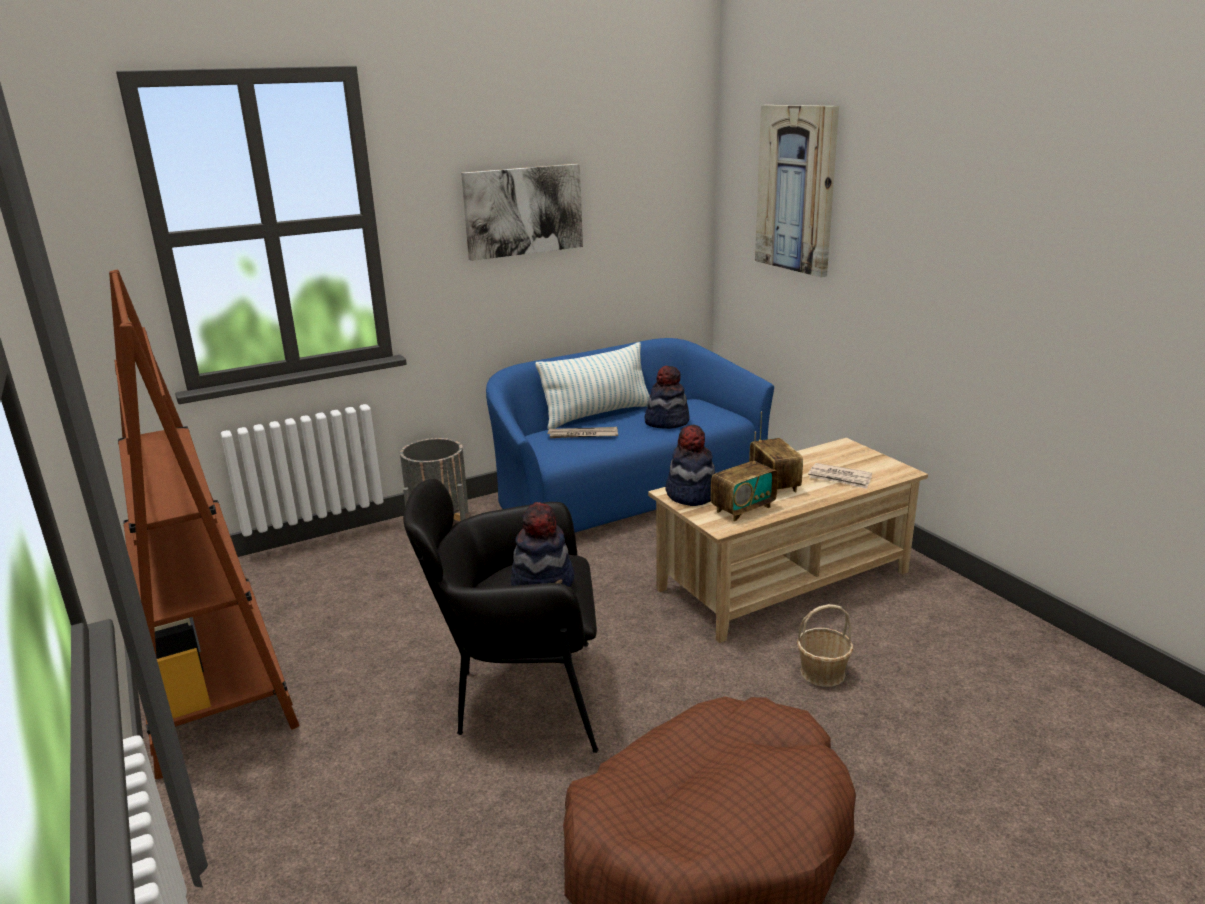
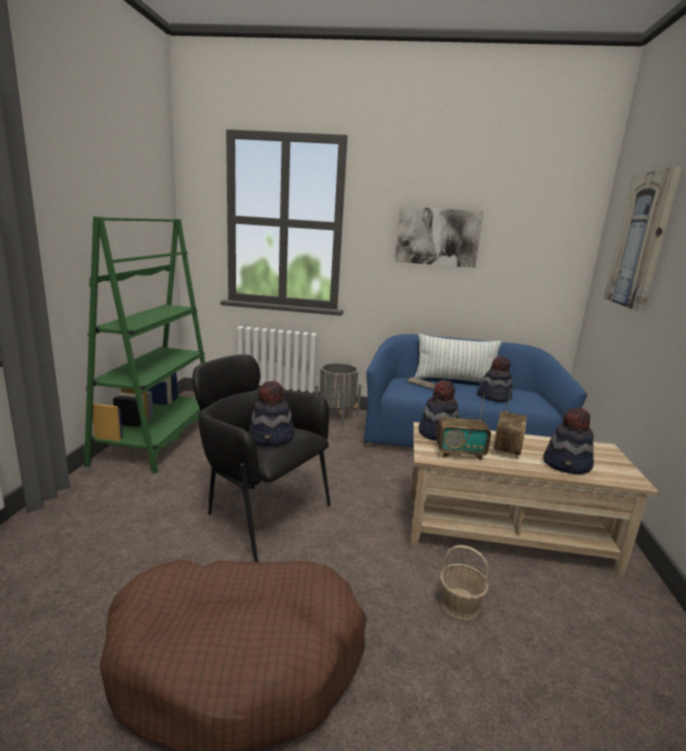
camera: 35 degrees right, 5 degrees down
(213, 680) = (157, 438): brown bookcase -> green bookcase
(840, 478) = (567, 465): newspaper -> hat

